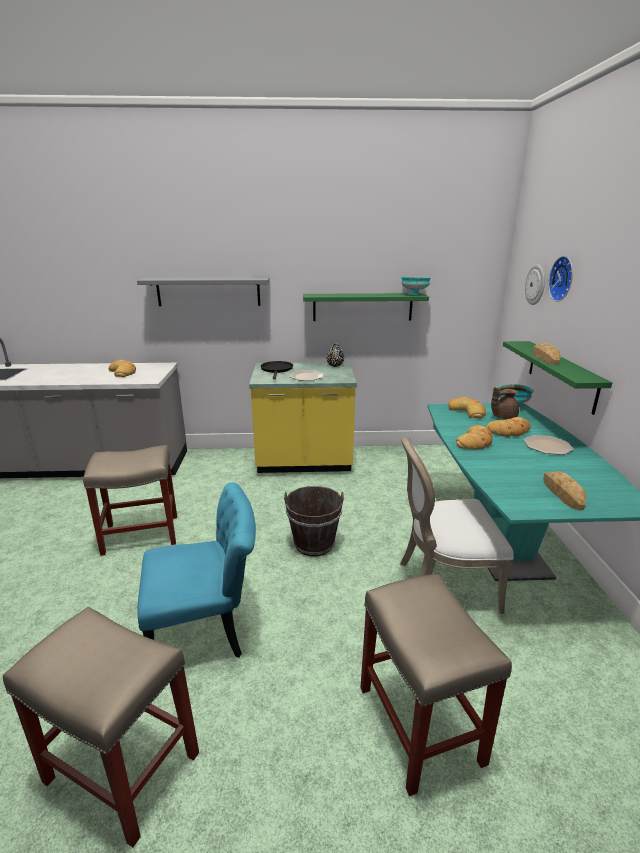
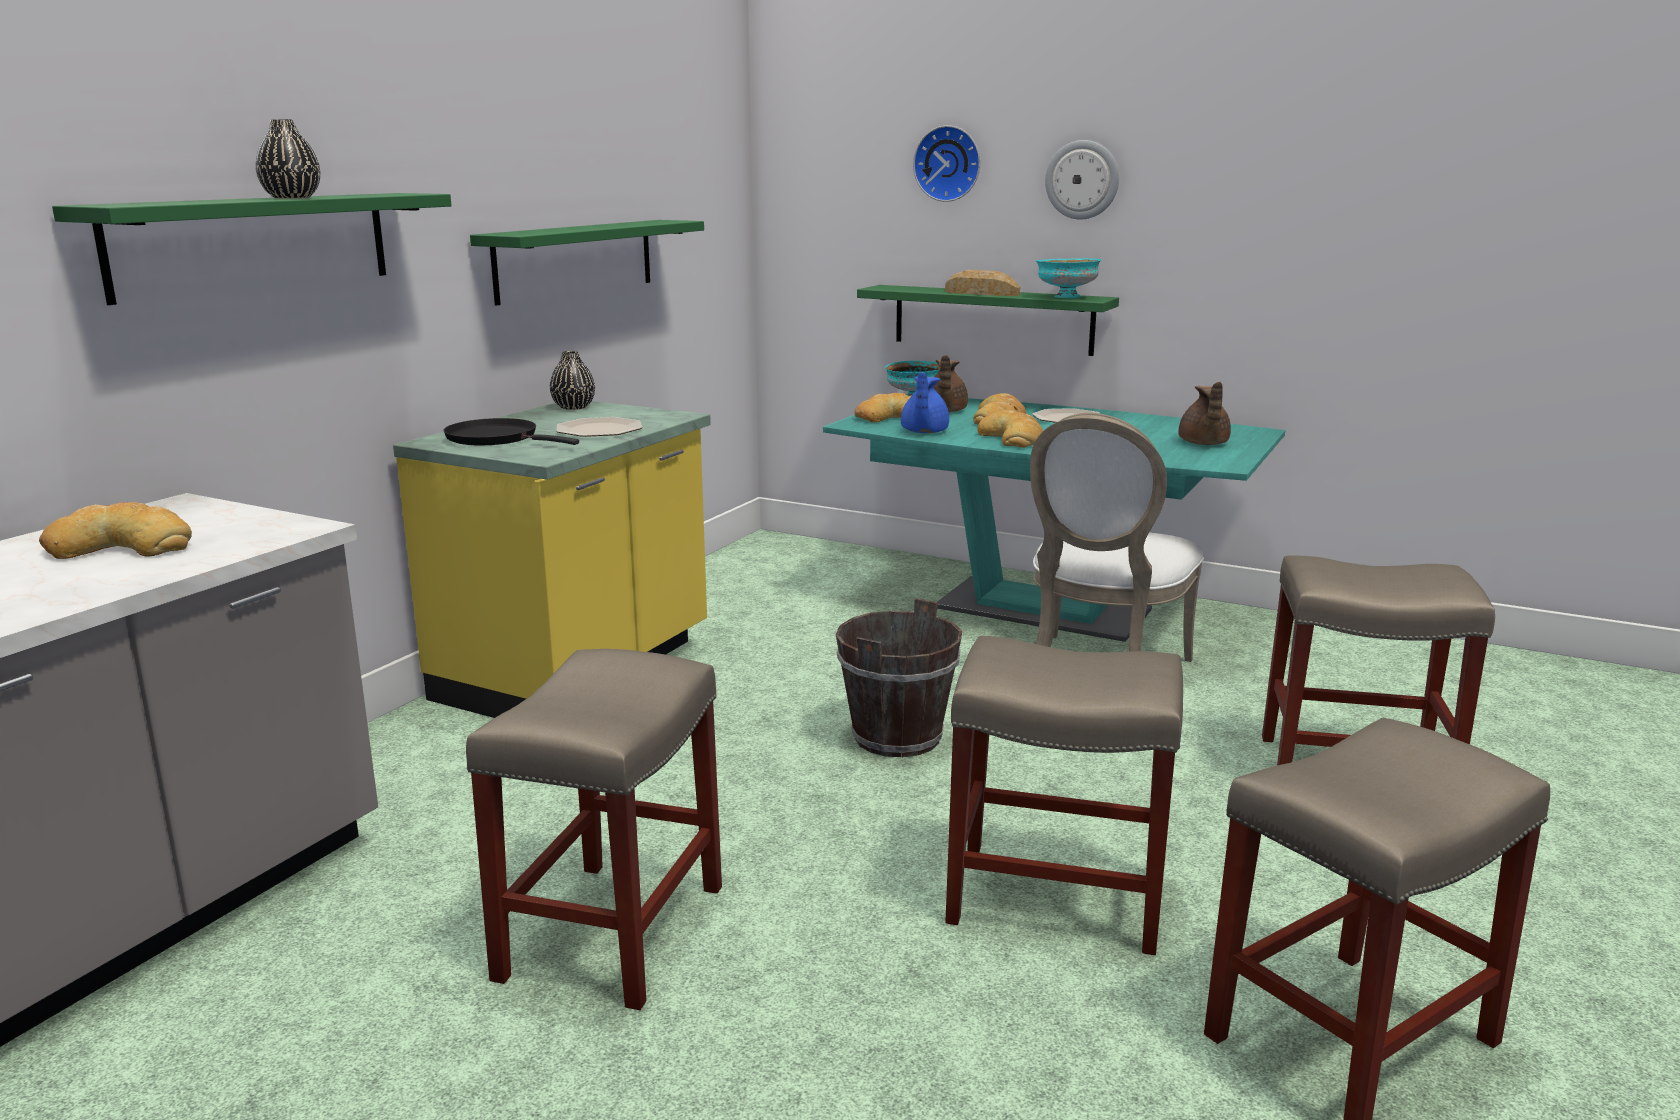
camera: 60 degrees left, 5 degrees down
(207, 630) = (1059, 896): turquoise chair -> beige stool
(208, 278) = (291, 198): none -> black vase
(208, 291) = (254, 243): grey shelf -> green shelf
(414, 294) = (668, 221): turquoise bowl -> turquoise bowl (1066, 297)
(452, 422) = (923, 432): none -> blue teapot
(536, 284) = (866, 183): wall clock -> wall clock (1082, 180)
(562, 493) = (1203, 443): bread -> brown teapot

